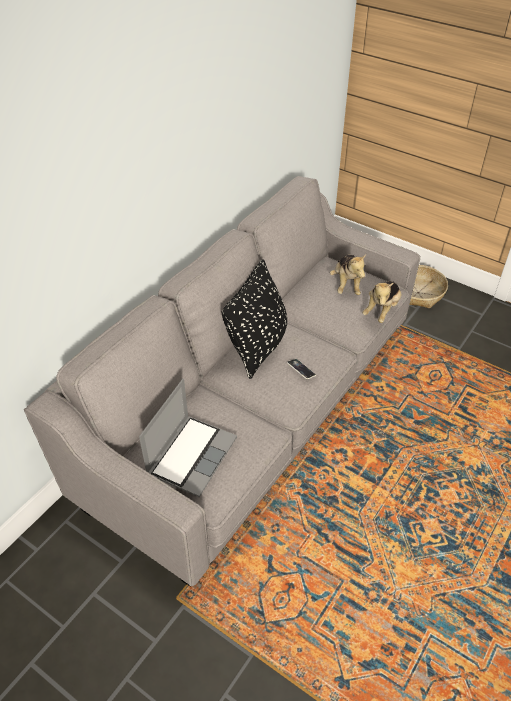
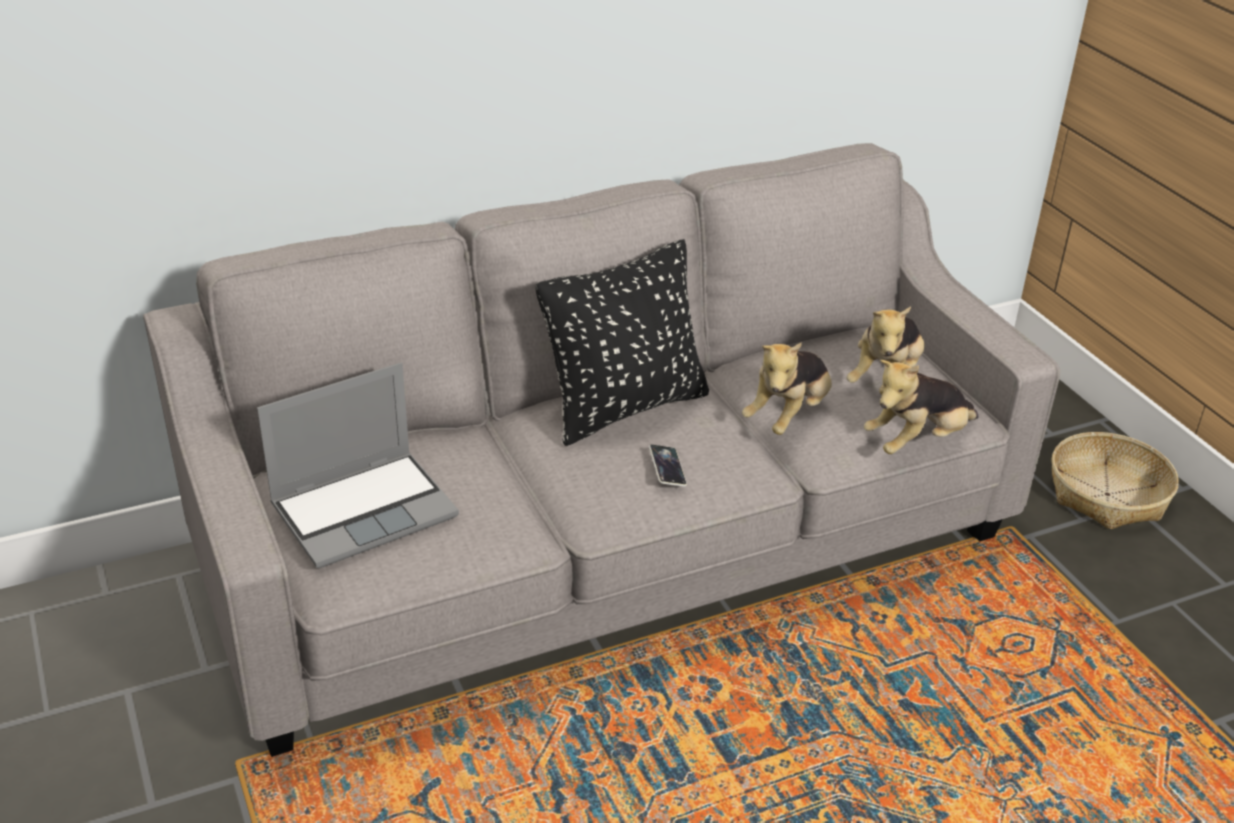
camera: 30 degrees right, 10 degrees down
(326, 320) = (788, 415): none -> plush toy

